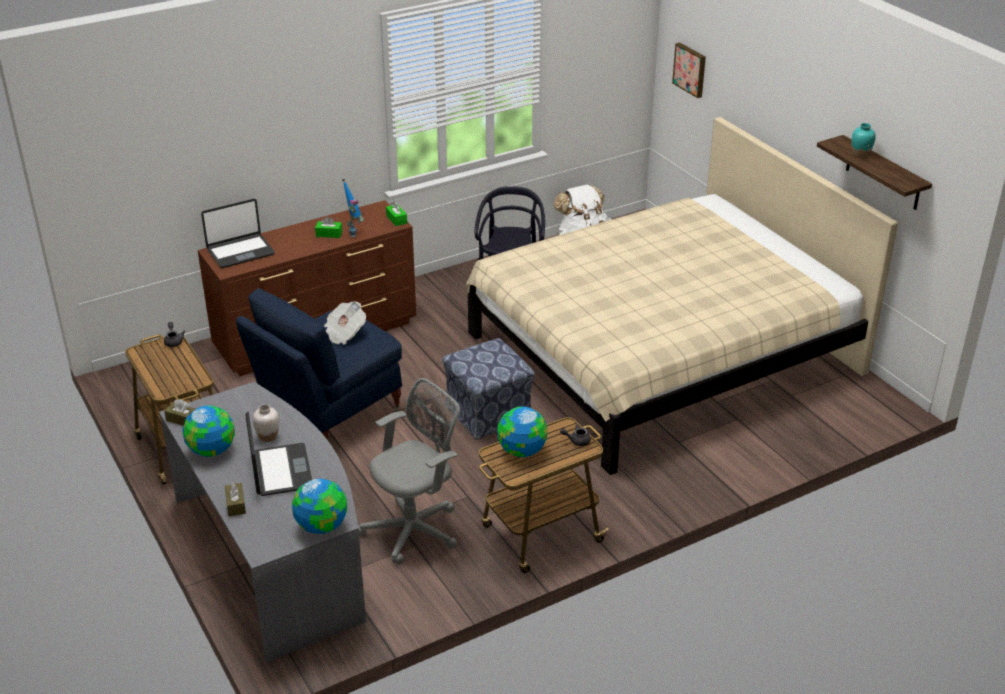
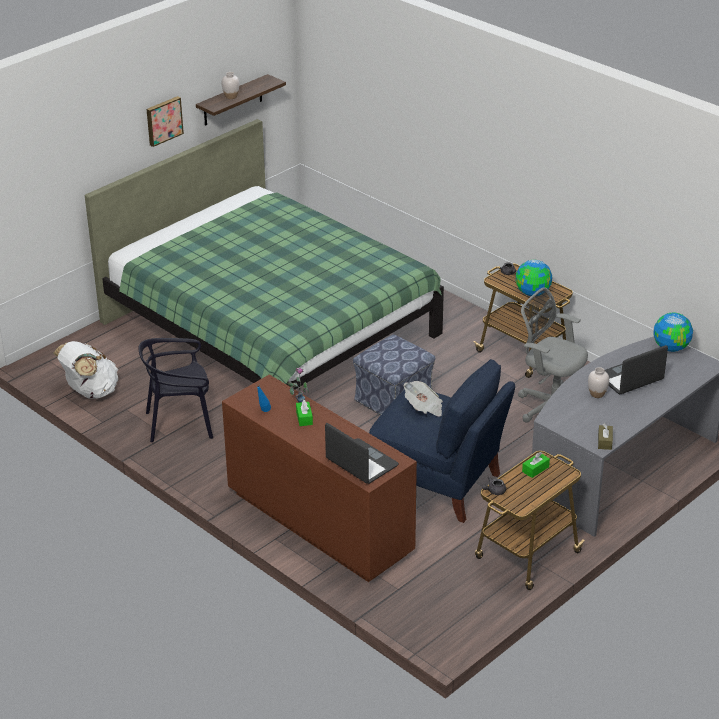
camera: 105 degrees left, 0 degrees up
(212, 450) = (629, 416): globe -> none
(236, 504) = (677, 388): brown tissue box -> none
(396, 219) = (260, 385): green tissue box -> green tissue box (535, 469)
(661, 353) = (270, 329): beige bed -> green bed
(690, 69) = (32, 190): picture -> picture (163, 120)
(860, 155) = (231, 97): turquoise vase -> white vase

